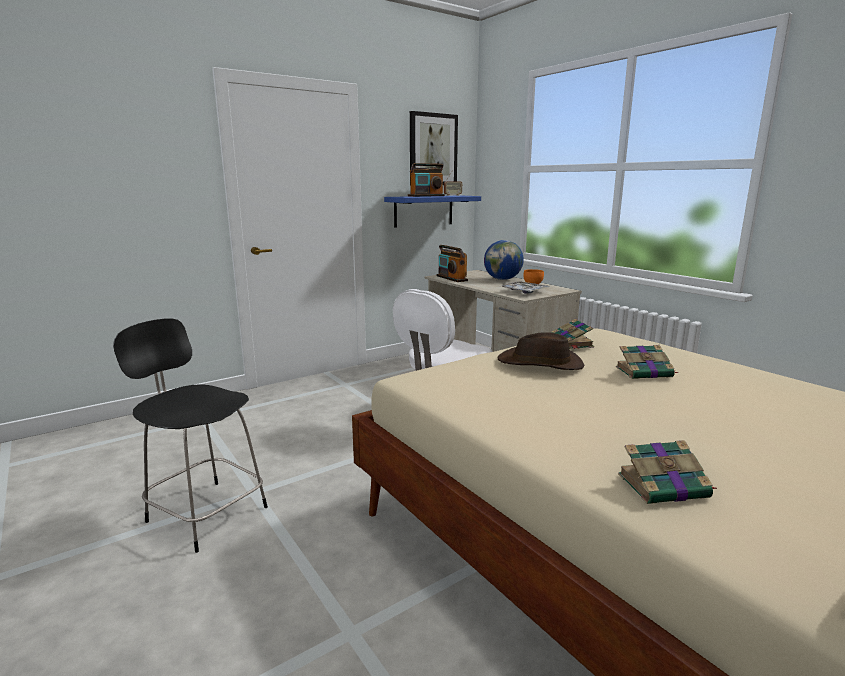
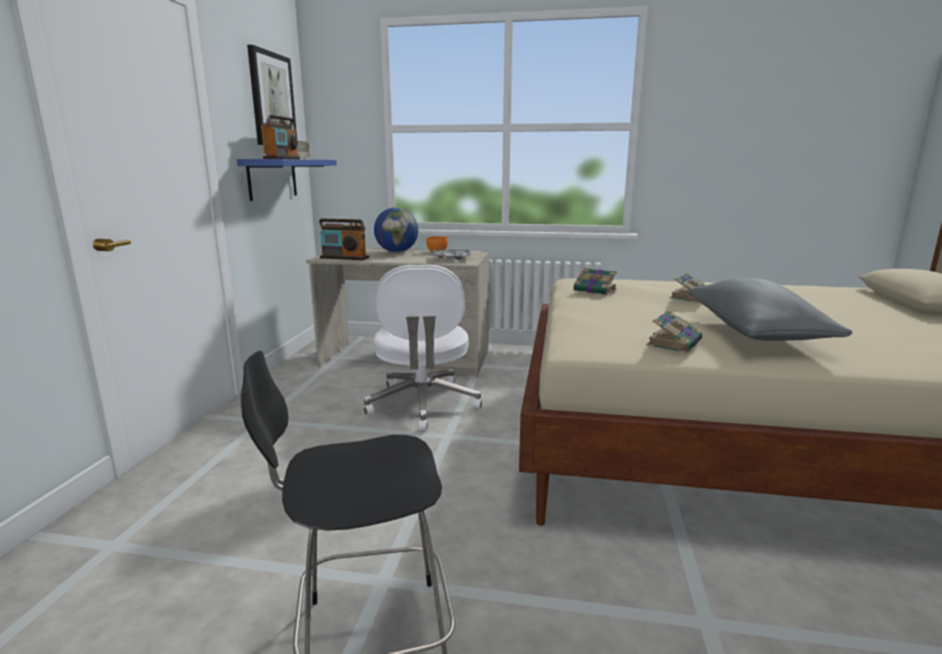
camera: 45 degrees left, 0 degrees up
(540, 363) = (621, 309): brown hat -> none
(591, 418) = (754, 333): none -> grey pillow
(665, 486) = (885, 354): book -> book (674, 342)

